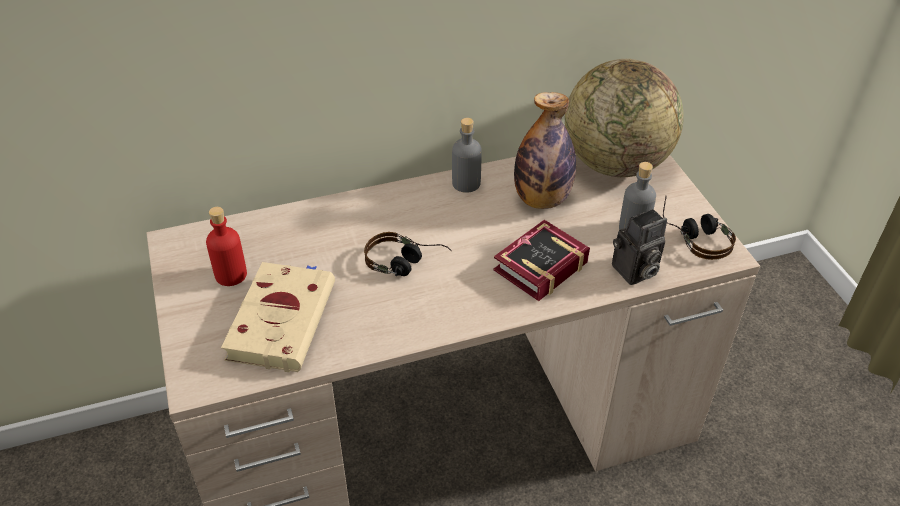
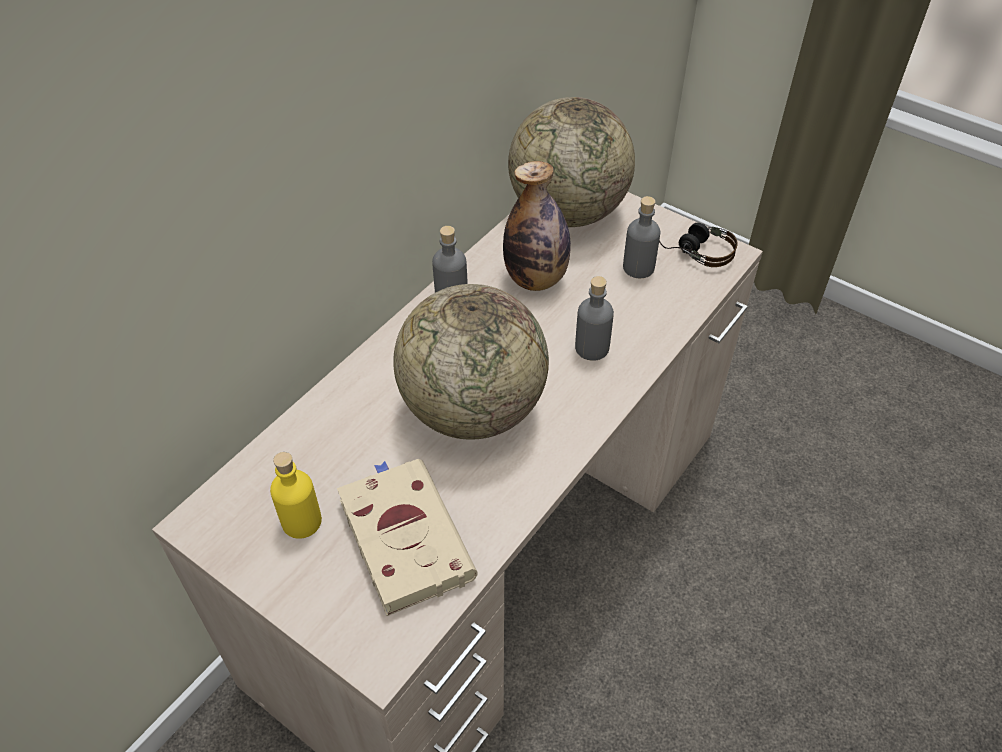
camera: 35 degrees left, 5 degrees up
(231, 275) = (301, 521): red bottle -> yellow bottle
(407, 264) = (472, 409): headphones -> globe
(536, 267) = (591, 348): book -> grey bottle
(634, 272) = (675, 308): camera -> none

